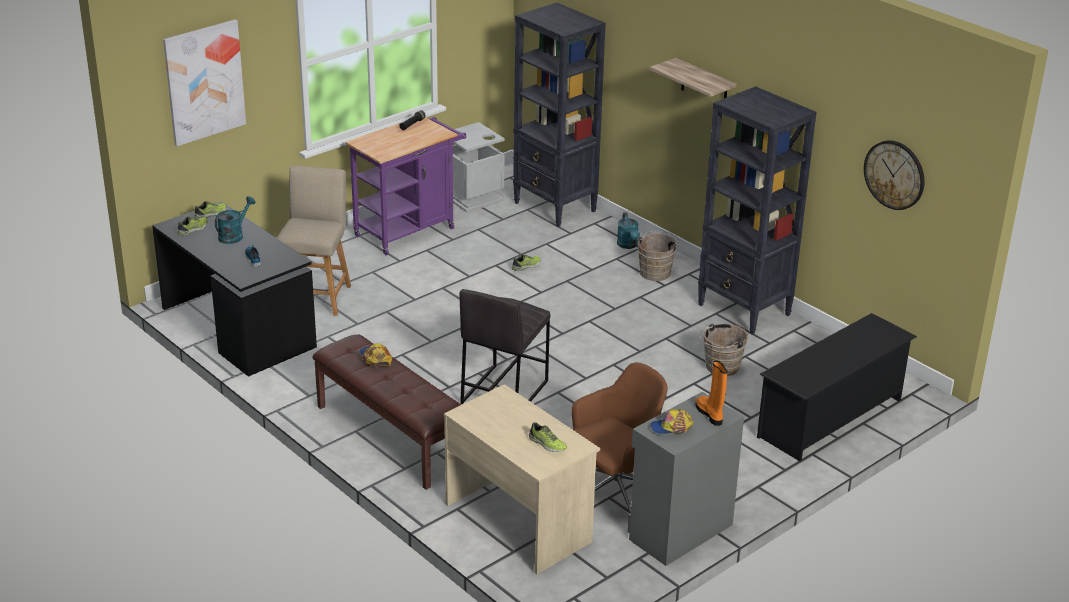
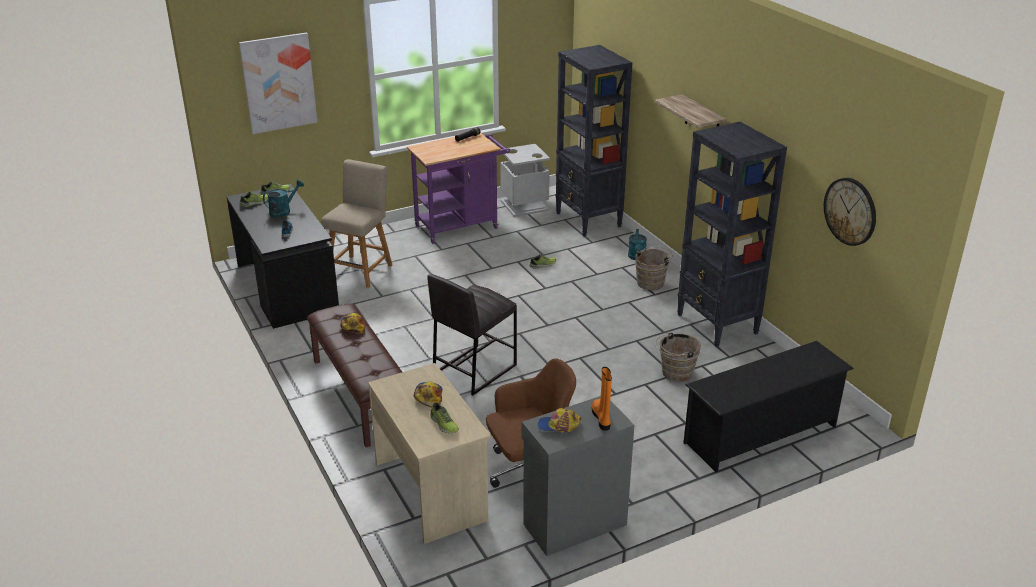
camera: 15 degrees right, 0 degrees up
(516, 418) = (428, 396): none -> cap

